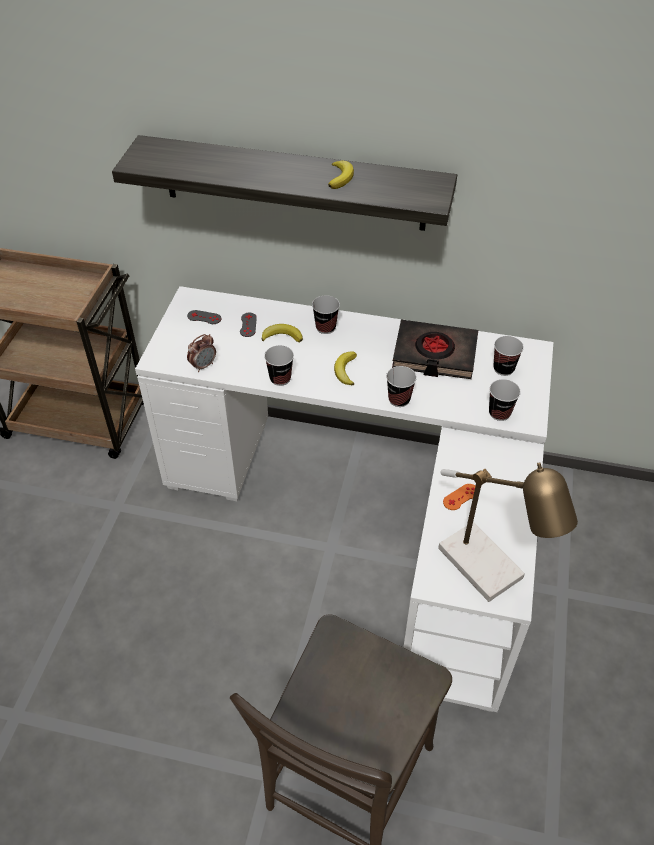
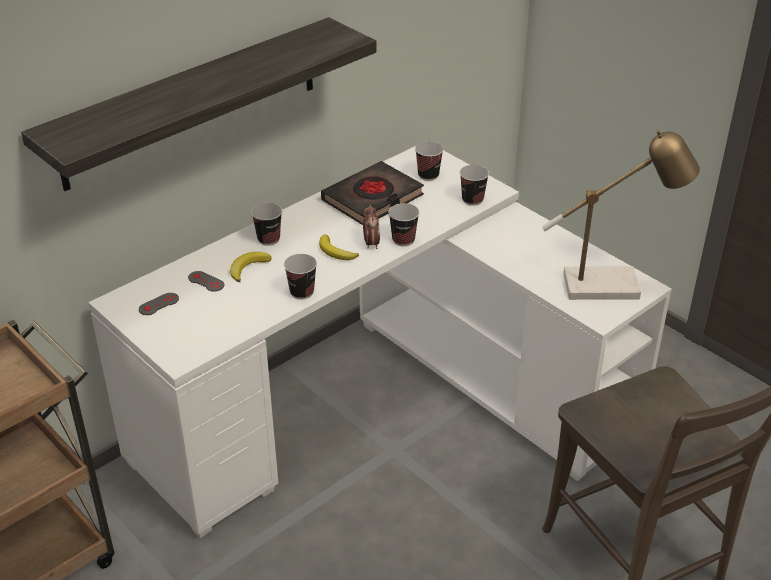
camera: 55 degrees left, 10 degrees down
(203, 365) = (227, 332): alarm clock -> alarm clock (371, 243)
(341, 177) = (259, 61): banana -> none
(461, 497) = (529, 264): orange game controller -> none

